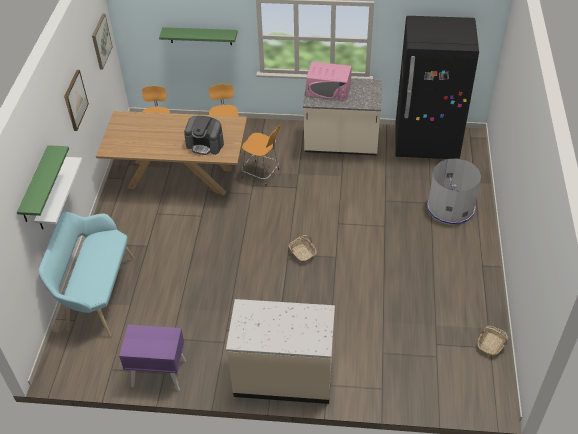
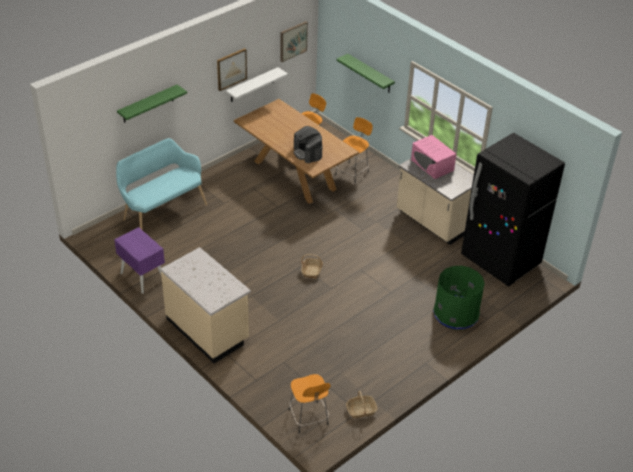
camera: 40 degrees right, 5 degrees down
(51, 195) = (164, 120): white shelf -> white shelf (252, 85)
(262, 174) = (350, 206): orange stool -> orange stool (309, 418)
(450, 208) = (456, 313): grey trash can -> green trash can

